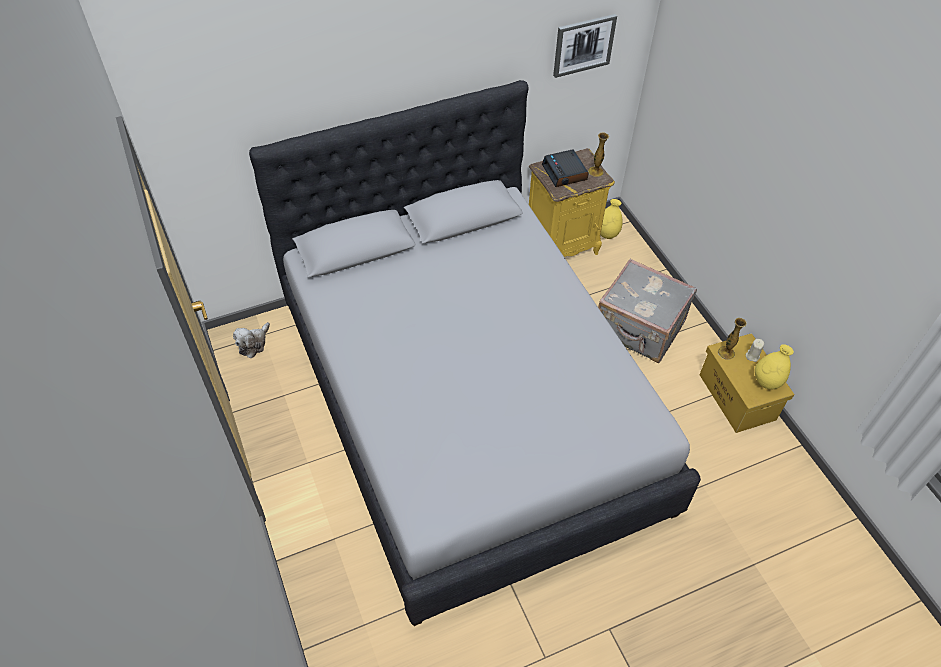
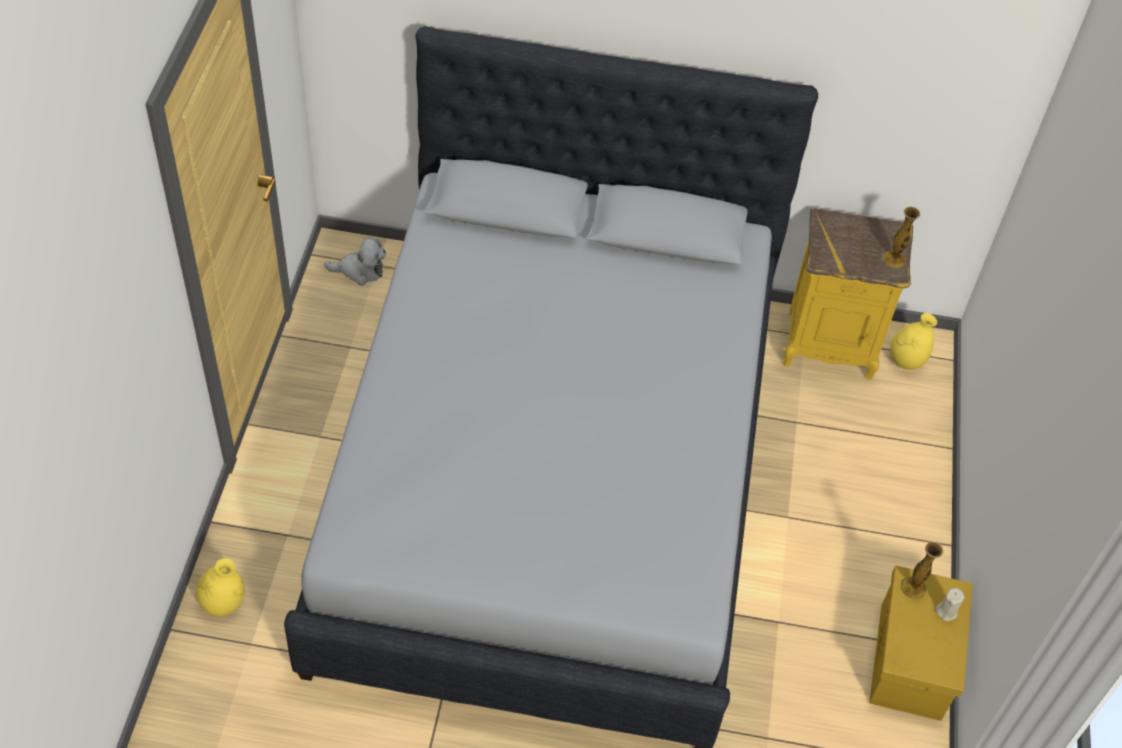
camera: 30 degrees right, 0 degrees up
(253, 344) = (360, 270): plush toy -> plush toy turned 150 degrees counterclockwise
(565, 173) = (850, 241): alarm clock -> none
(583, 45) = (927, 76): picture -> none
(639, 329) = (847, 504): grey suitcase -> none
(767, 381) = (938, 653): yellow vase -> yellow vase (223, 603)

